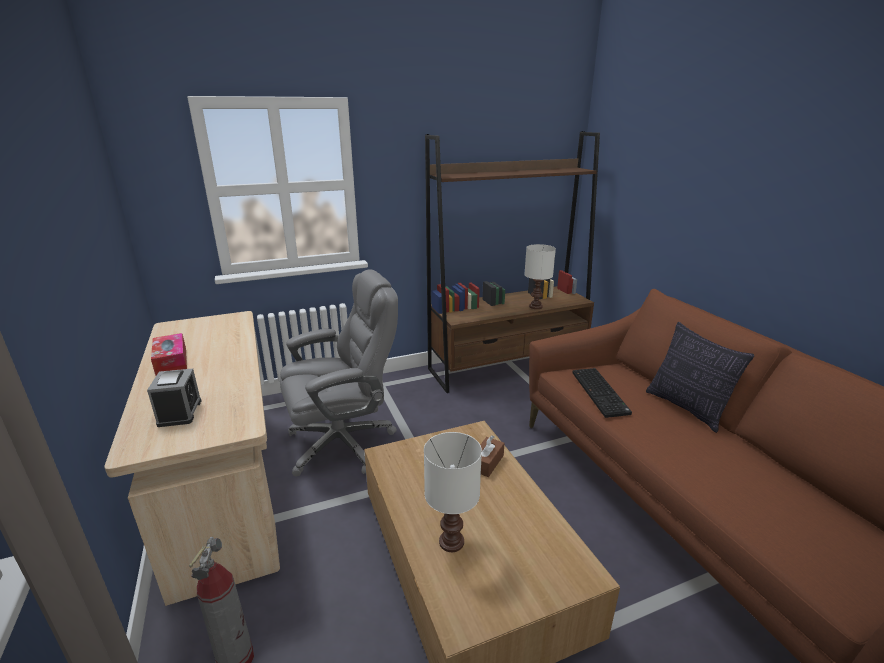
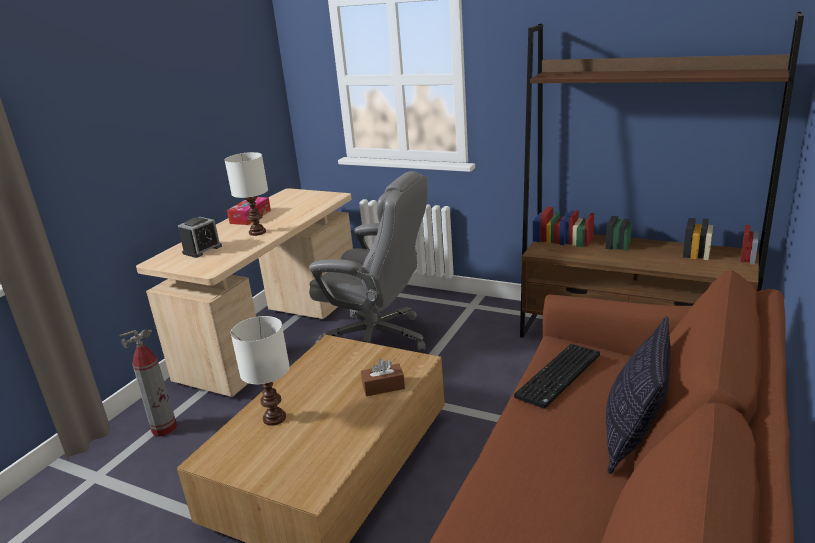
camera: 50 degrees right, 0 degrees up
(536, 307) = (658, 265): white table lamp -> white table lamp (257, 232)

